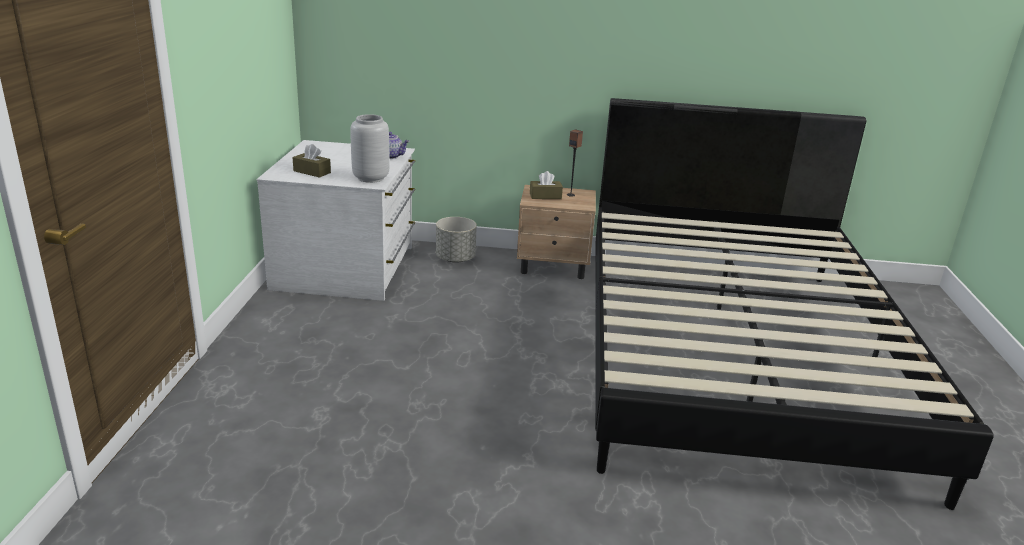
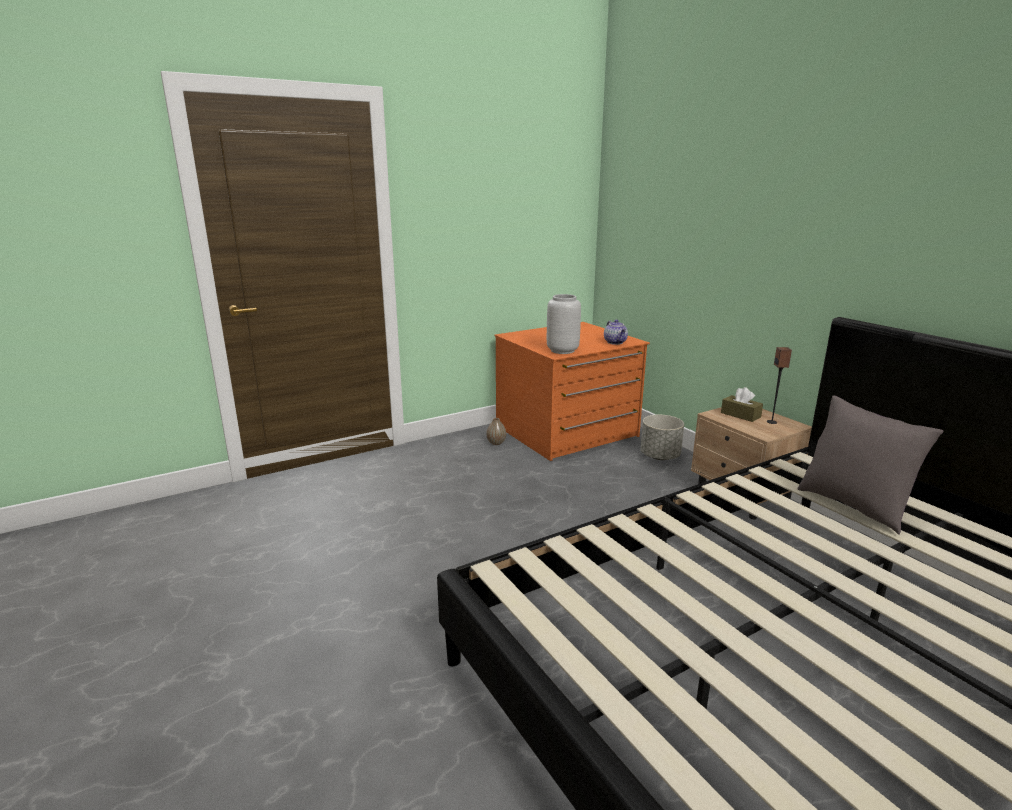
camera: 55 degrees right, 5 degrees down
(304, 306) = (496, 443): none -> vase
(312, 172) = (535, 338): brown tissue box -> none
(346, 268) = (567, 432): white dresser -> orange dresser
(681, 237) = (853, 506): none -> grey pillow

